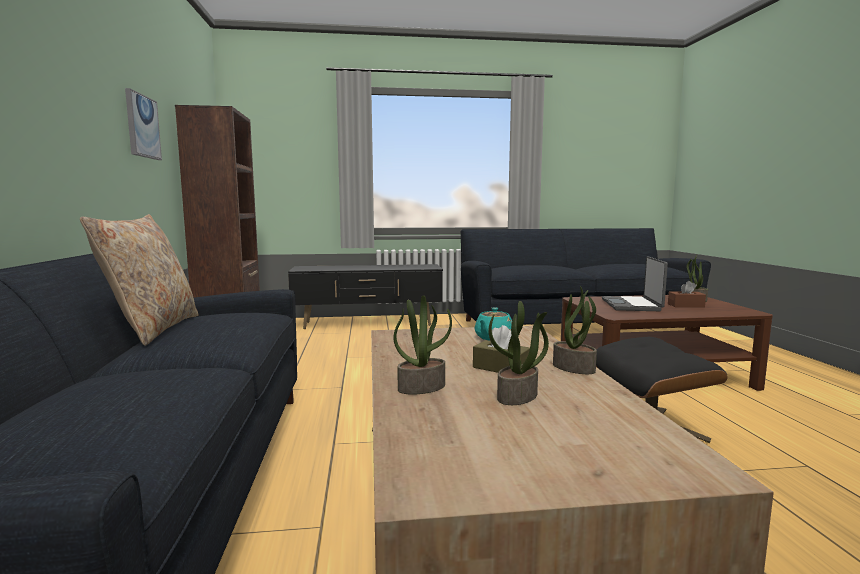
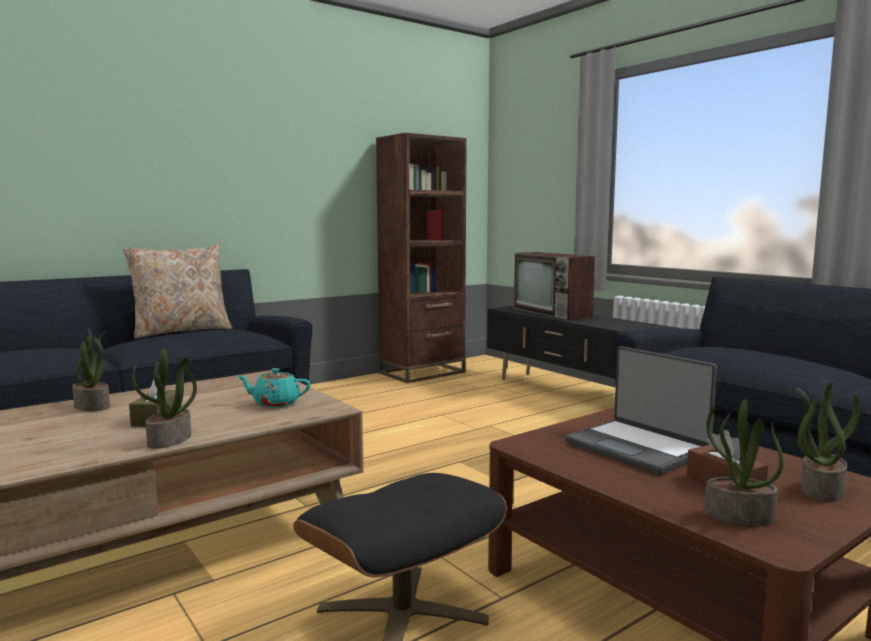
camera: 60 degrees right, 0 degrees up
(142, 126) = (313, 166): picture -> none
(343, 267) = (552, 313): none -> television
(517, 397) = (70, 432): potted plant -> potted plant (738, 516)
(632, 305) = (637, 447): laptop -> laptop turned 105 degrees counterclockwise

